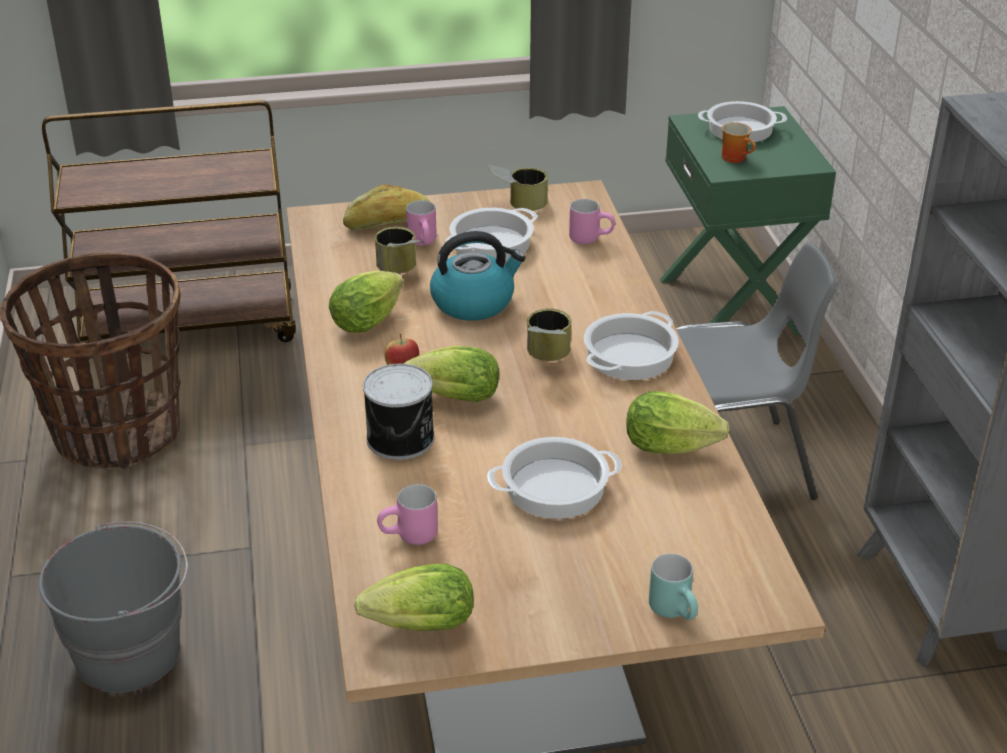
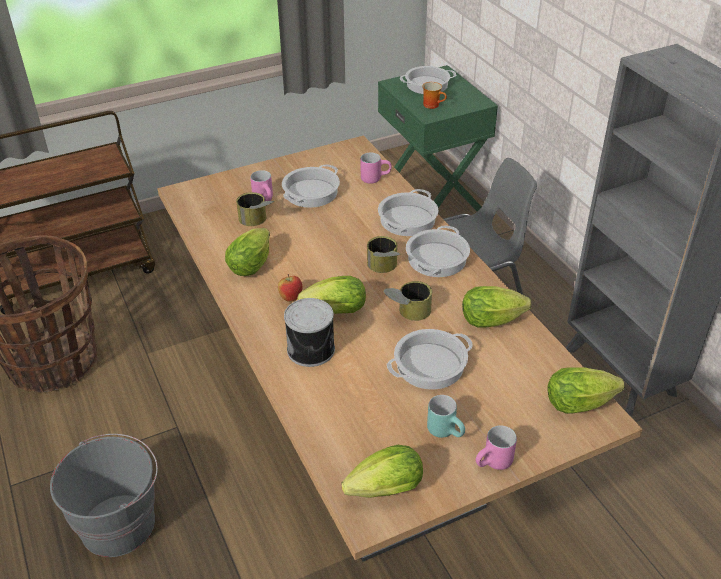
camera: 15 degrees left, 5 degrees up
(388, 222) = (234, 188): bread -> none
(410, 538) = (349, 424): pink mug -> pink mug (494, 464)
(474, 302) = (318, 238): kettle -> none
(517, 204) = (316, 161): can -> can (407, 314)
(612, 299) = (408, 220): none -> cooking pot
(677, 611) = (547, 440): turquoise mug -> turquoise mug (447, 431)
(751, 576) = (582, 403): none -> lettuce

